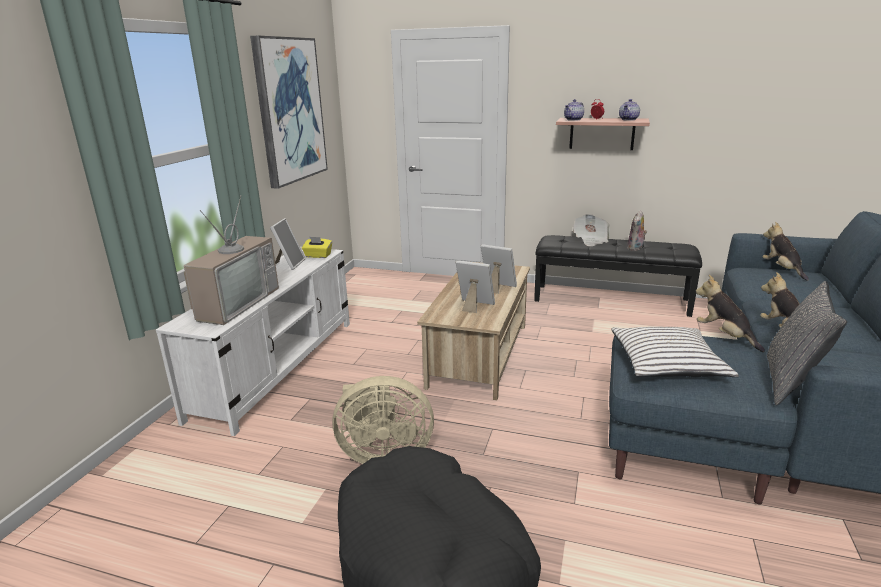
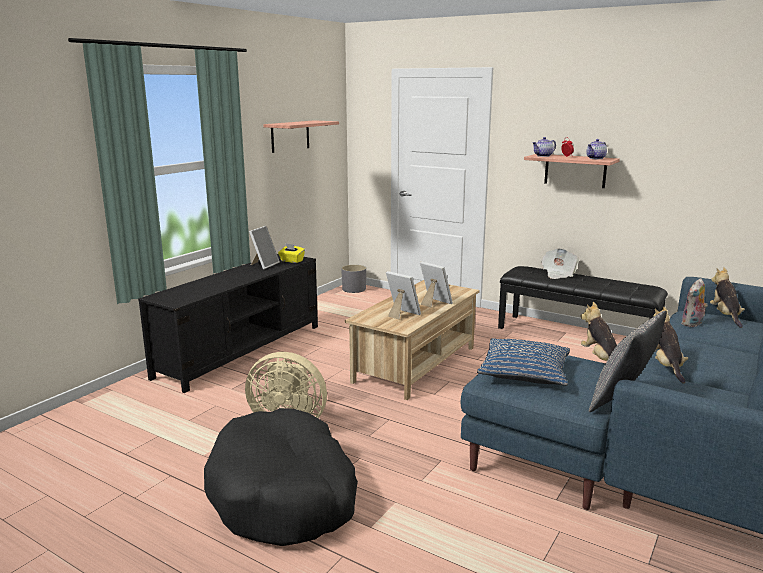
camera: 15 degrees right, 5 degrees down
(234, 303) = (204, 287): television -> none
(278, 366) = (242, 350): white tv stand -> black tv stand
(289, 110) = (290, 136): picture -> shelf
(364, 275) = (354, 289): none -> grey planter
(635, 248) = (597, 285): plush toy -> plush toy (692, 324)
(667, 363) = (524, 372): white pillow -> blue pillow

